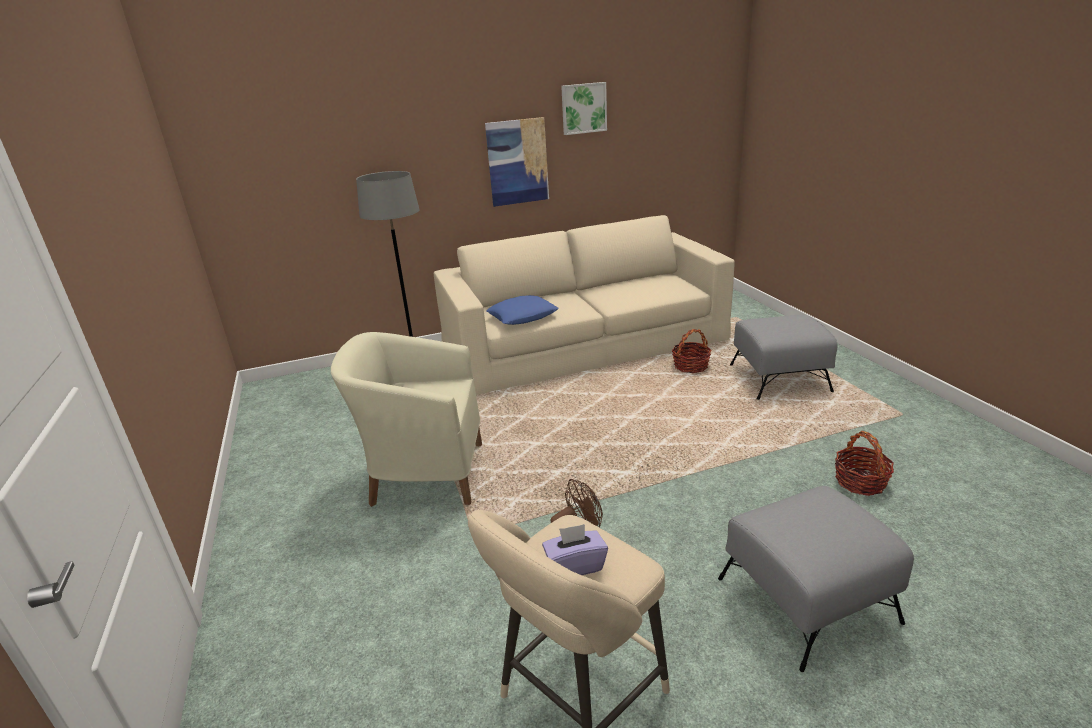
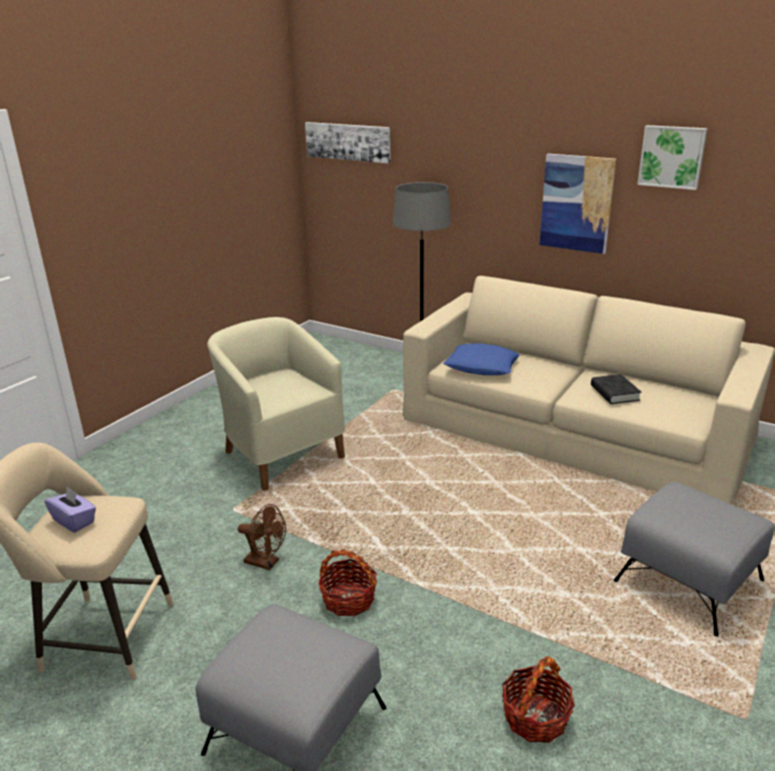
camera: 50 degrees right, 0 degrees up
(254, 150) = (348, 141): none -> picture
(629, 293) = (614, 393): none -> black book
(690, 366) = (622, 509): basket -> basket (348, 599)

